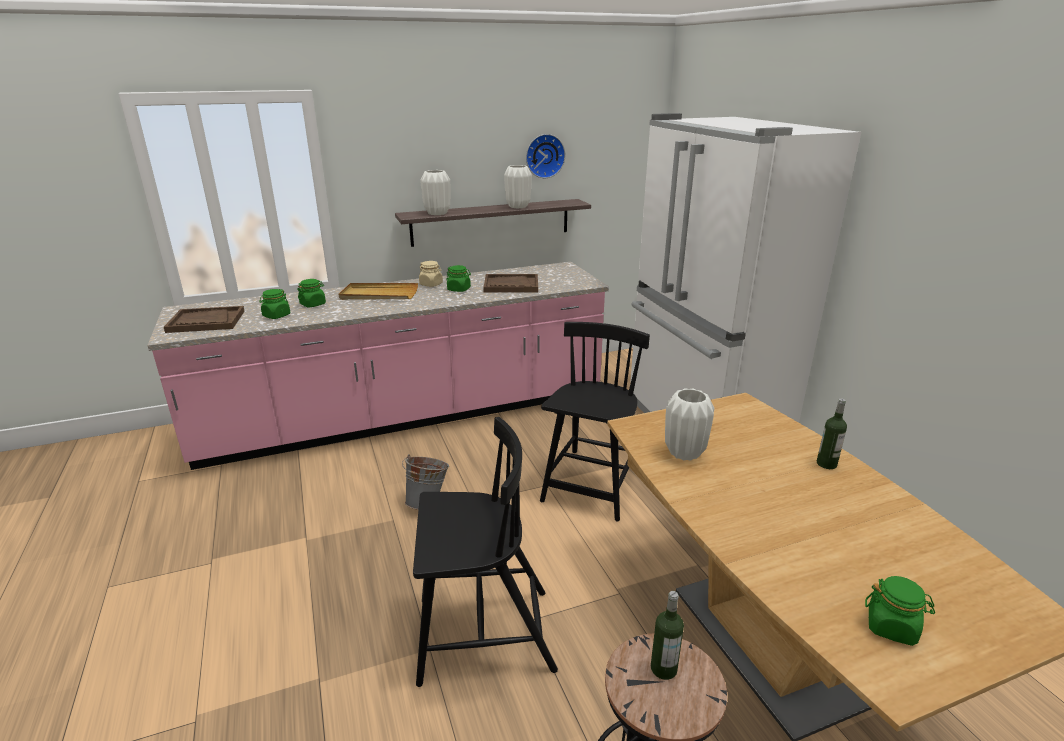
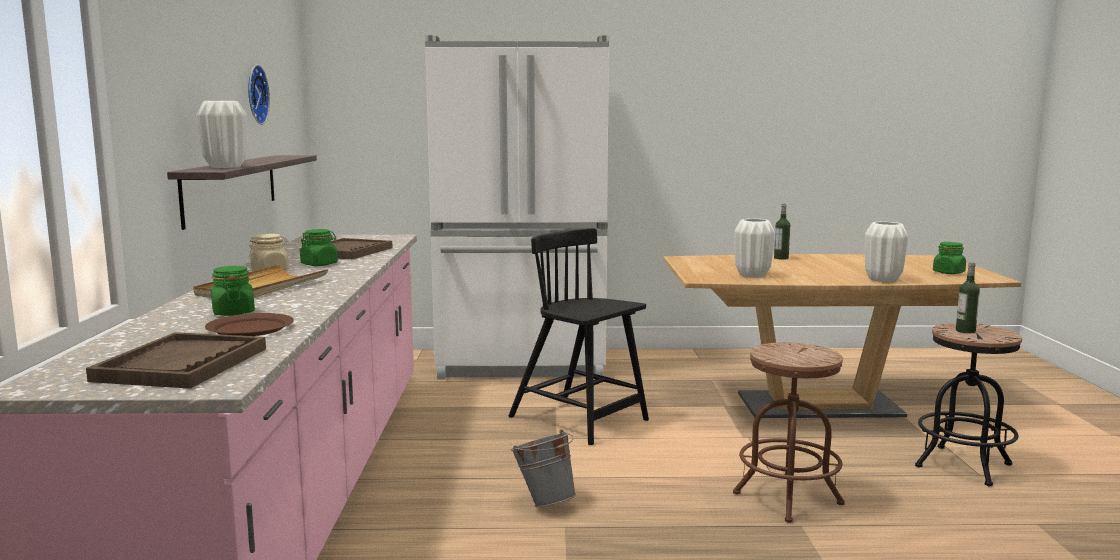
camera: 70 degrees left, 15 degrees down
(276, 316) = (249, 328): green jar -> brown plate
(482, 635) = (787, 498): black chair -> brown stool
(518, 206) = (266, 159): white vase -> white vase (882, 280)

